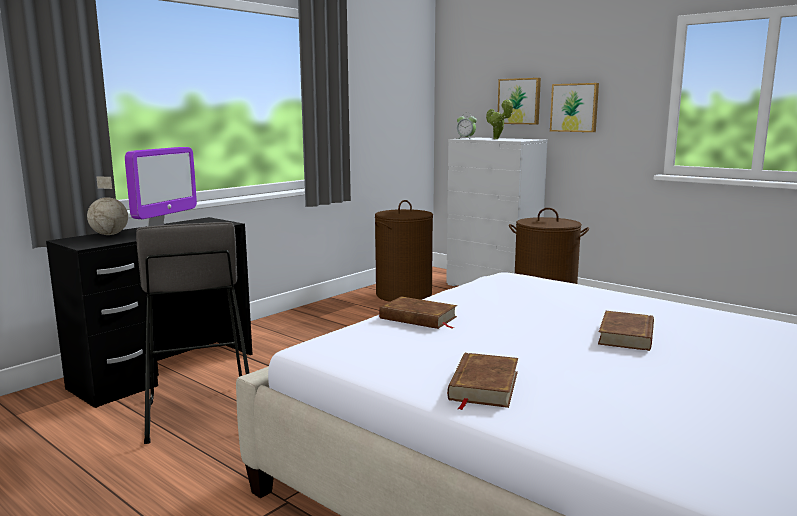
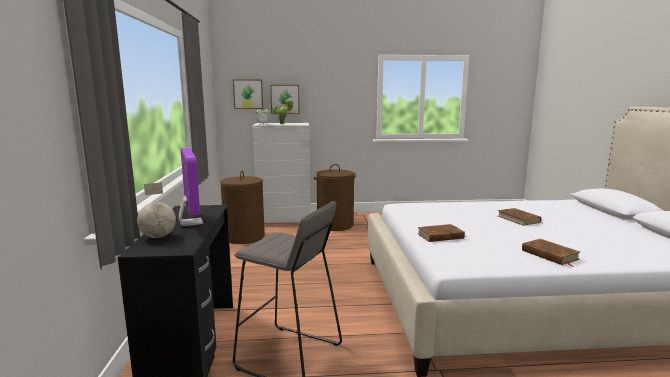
camera: 45 degrees left, 0 degrees up
(574, 107) = (323, 103): picture -> picture (248, 94)

